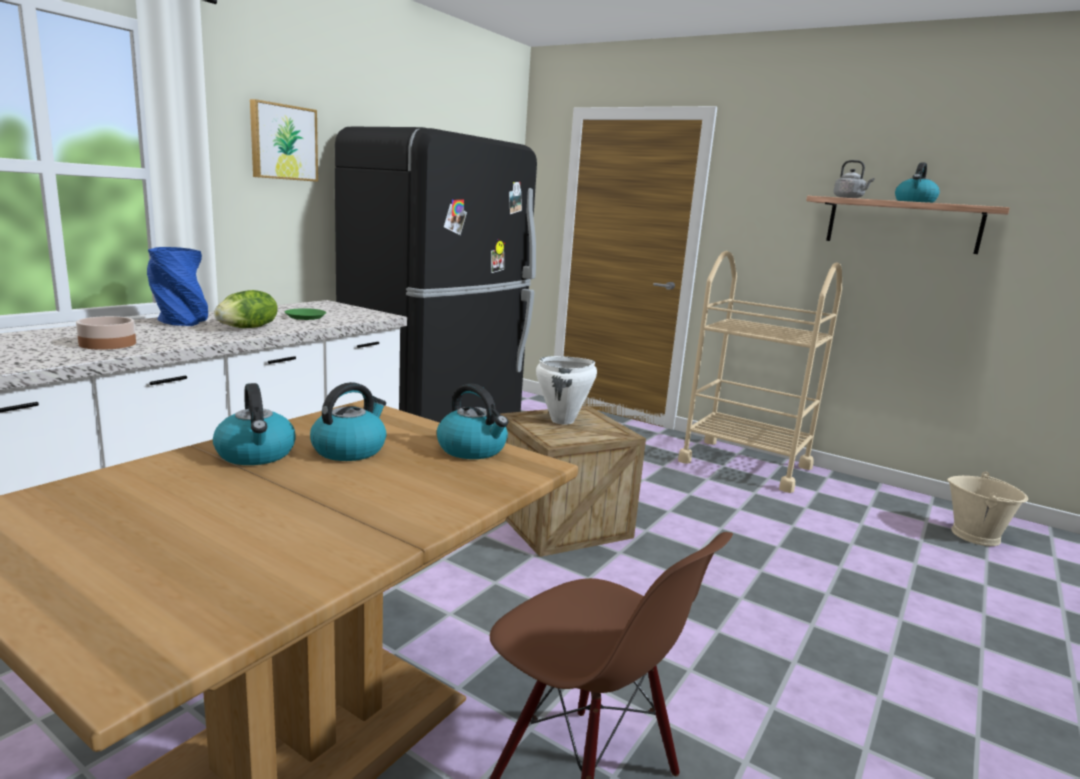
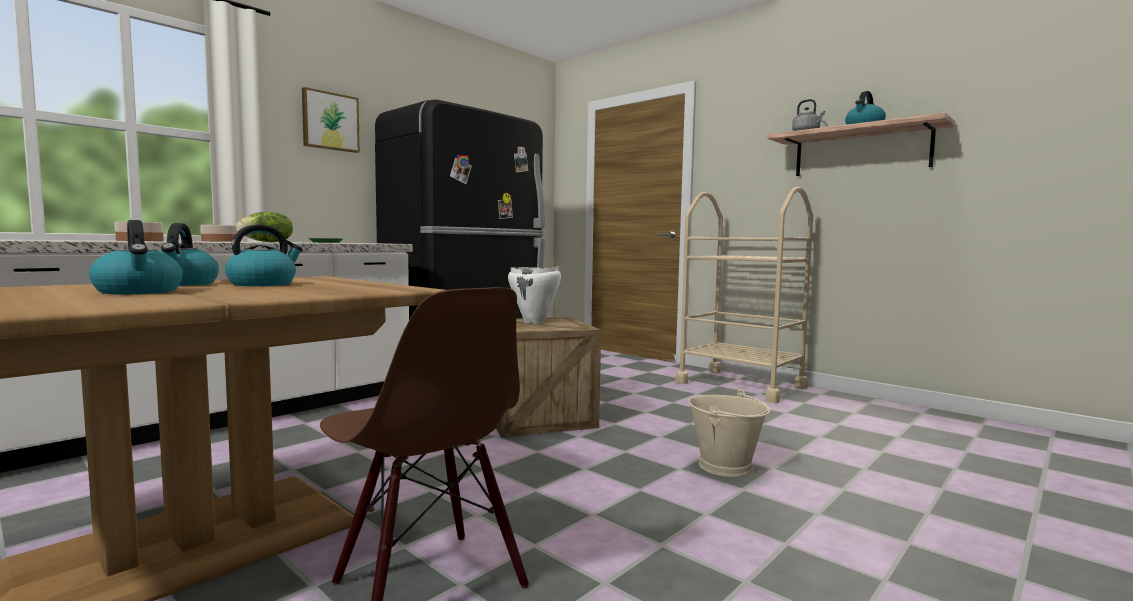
camera: 10 degrees right, 10 degrees down
(180, 322) = (220, 241): blue vase -> bowl
(473, 449) = (370, 285): kettle -> kettle (139, 292)
(975, 535) = (962, 434): beige bucket -> beige bucket (726, 466)

